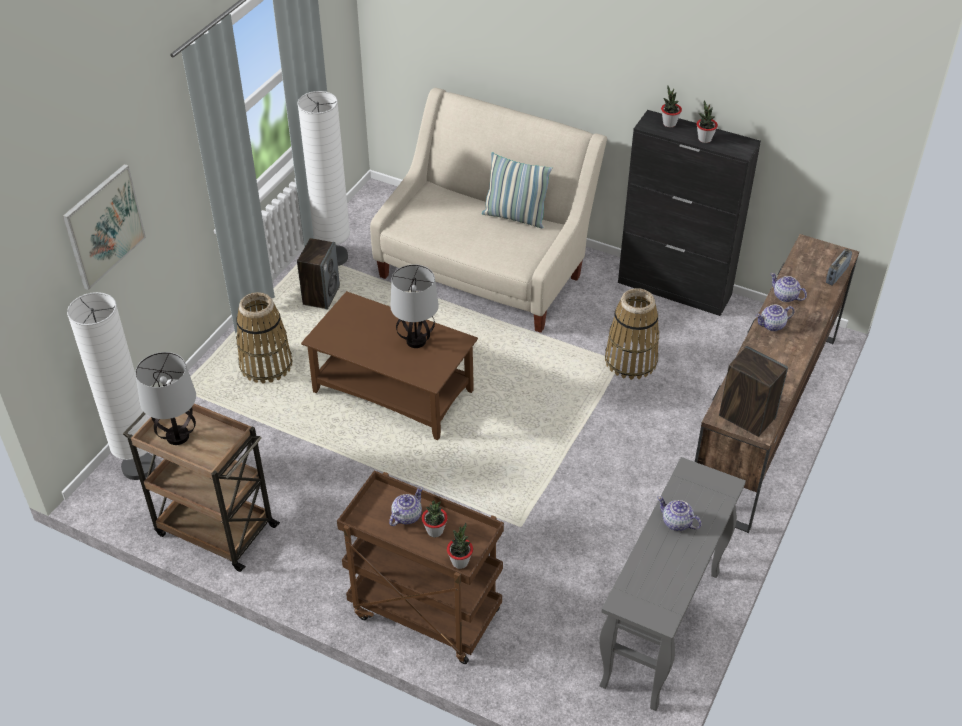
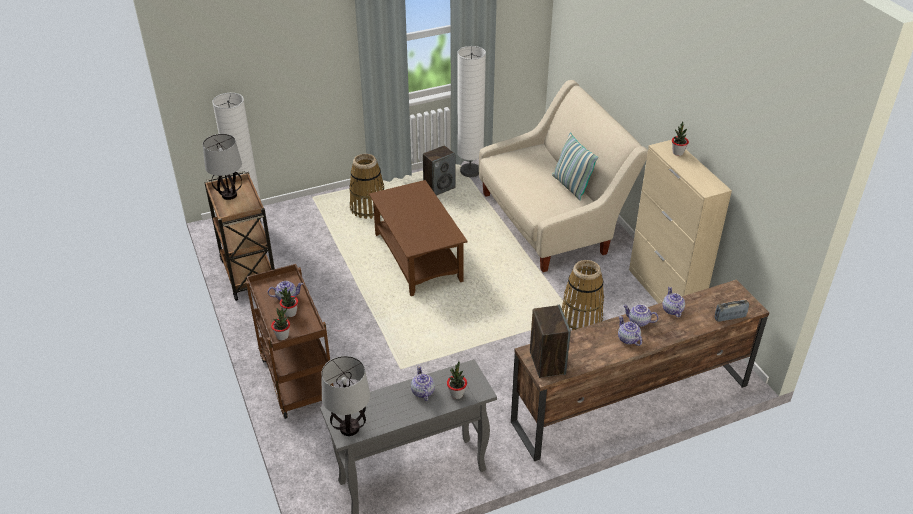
camera: 40 degrees right, 5 degrees down
(104, 226) = (269, 61): picture -> none
(416, 341) = (430, 224): table lamp -> table lamp (350, 428)
(675, 289) = (664, 293): black cabinet -> beige cabinet
(704, 139) = (690, 172): potted plant -> potted plant (456, 394)
(784, 348) = (628, 339): none -> teapot

